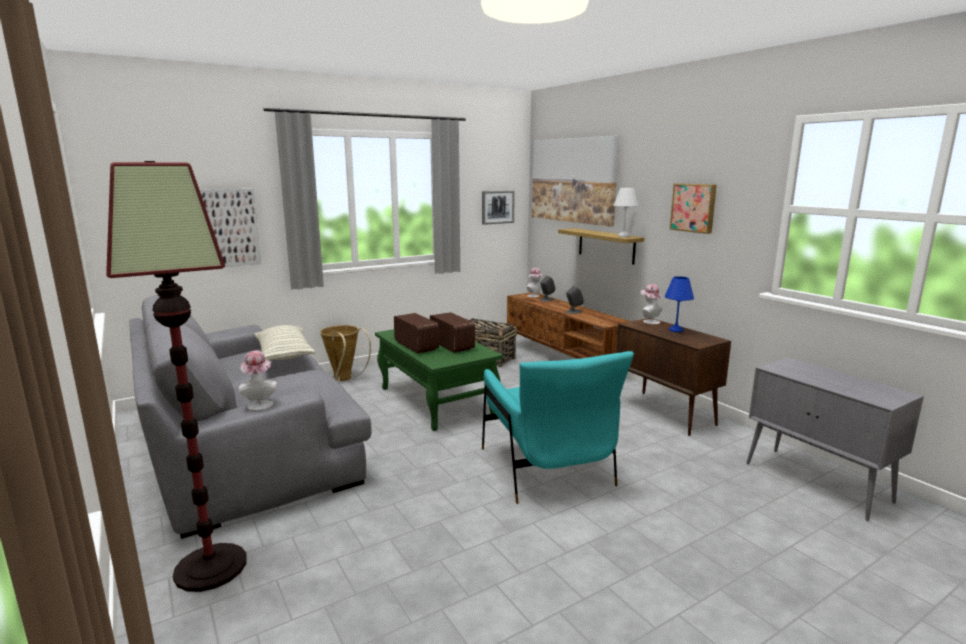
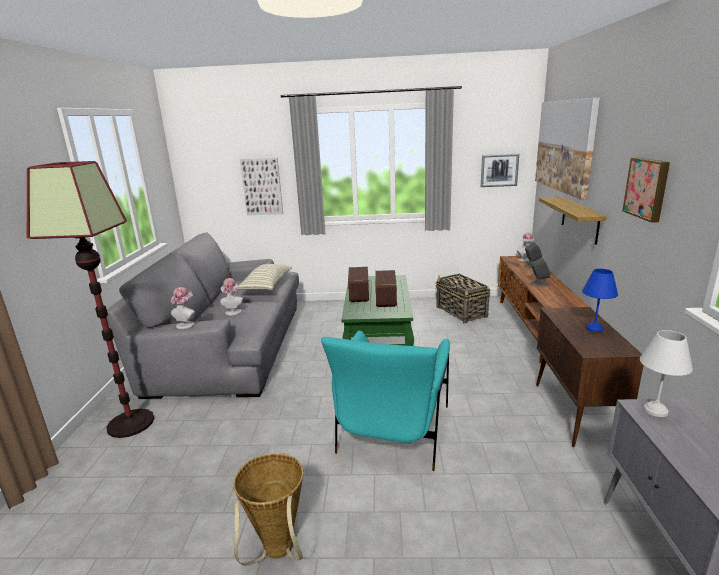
camera: 35 degrees right, 5 degrees up
(344, 379) = (336, 308): basket -> basket (277, 553)
(623, 236) = (584, 213): white table lamp -> white table lamp (655, 411)
(649, 321) = (580, 311): hat -> hat (233, 311)

